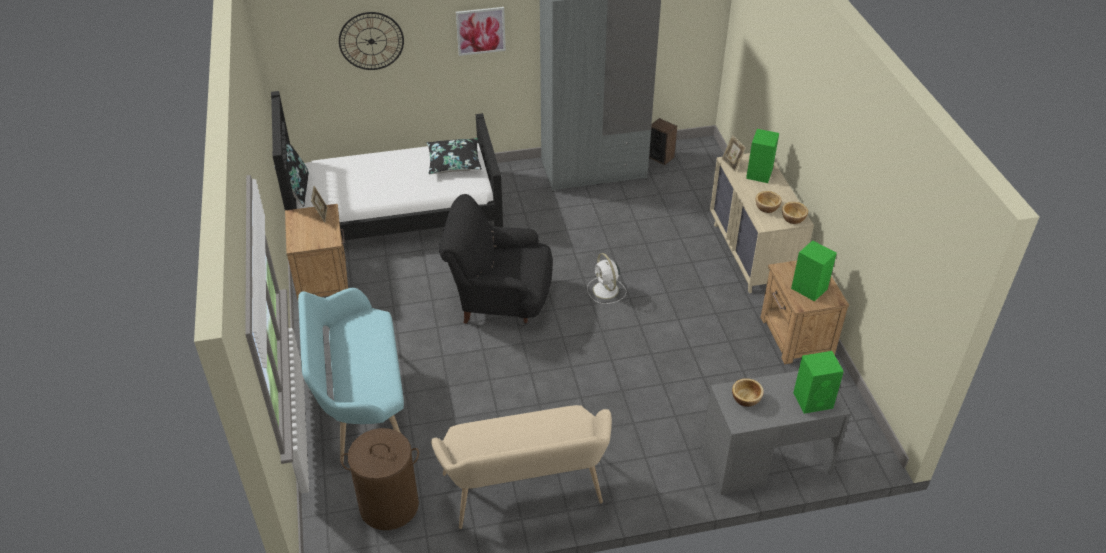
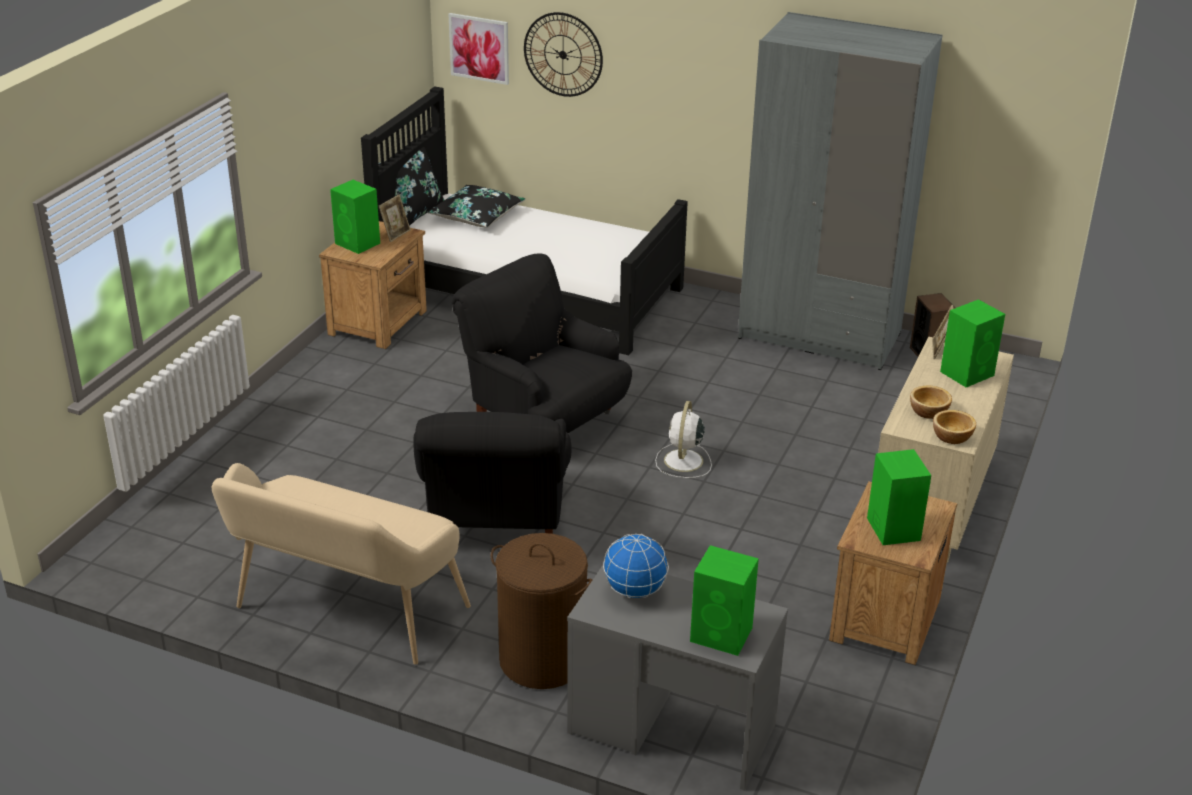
camera: 35 degrees right, 10 degrees down
(304, 233) = (358, 244): none -> green speaker
(361, 406) = (278, 450): turquoise bench -> none
(389, 506) = (195, 551): brown laundry basket -> brown laundry basket (542, 660)
(454, 162) = (614, 246): black pillow -> black pillow (477, 216)
(480, 31) = (702, 79): picture -> picture (479, 48)
(548, 385) = (497, 523): none -> black armchair
(746, 398) = (635, 591): bowl -> globe

